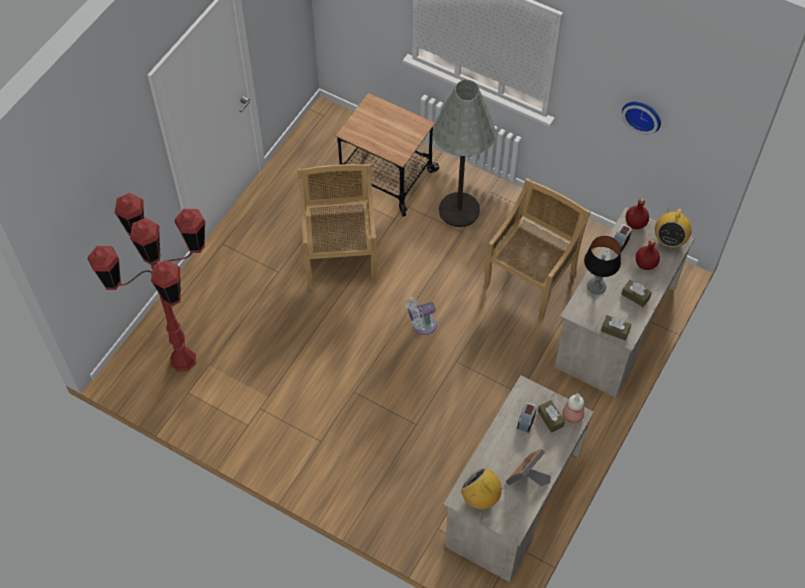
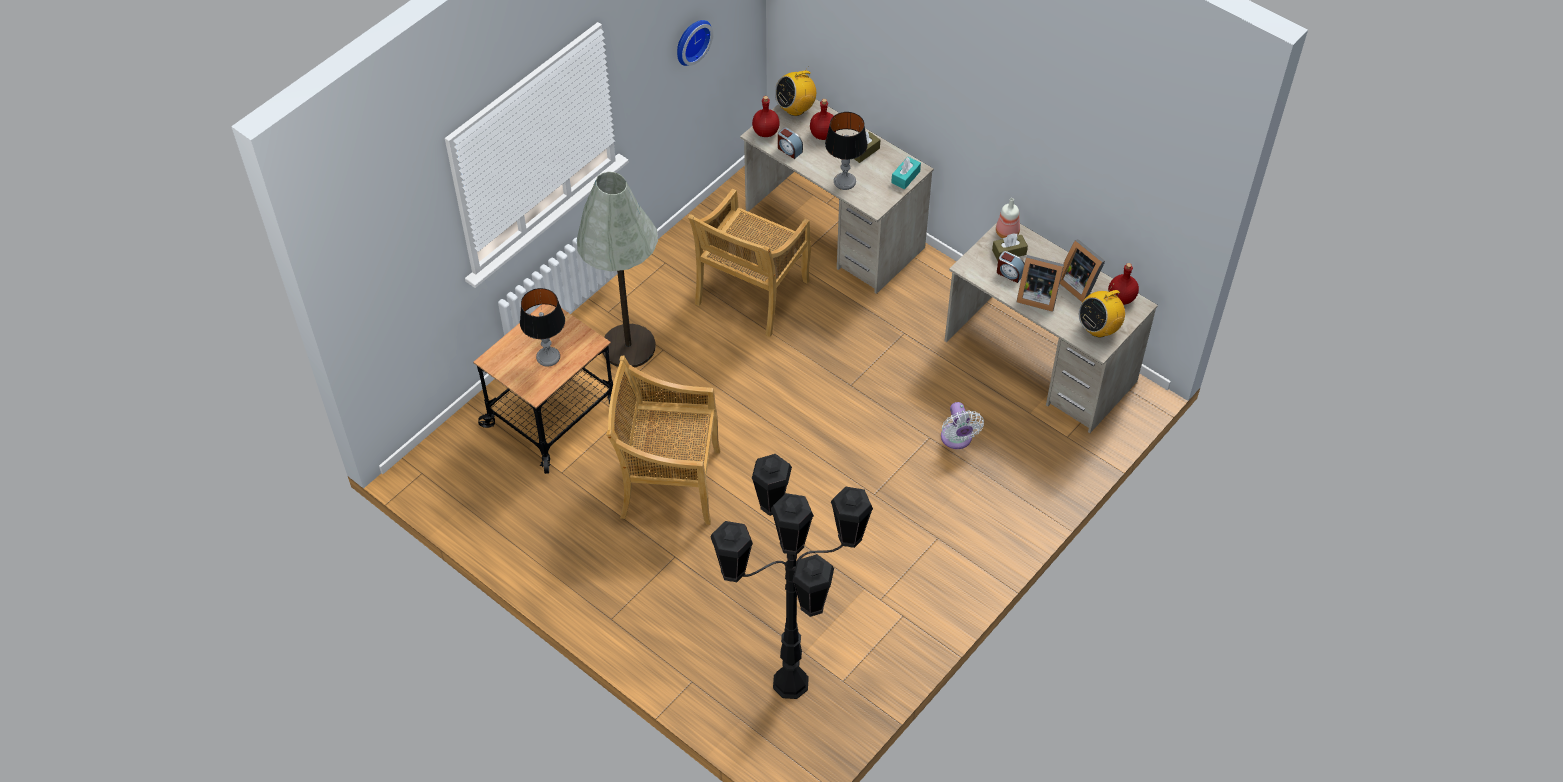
camera: 80 degrees left, 5 degrees down
(182, 360) = (790, 683): red floor lamp -> black floor lamp
(380, 133) = (548, 357): none -> table lamp
(422, 325) = (792, 411): white fan -> white fan (957, 439)
(506, 445) = (1036, 296): none -> picture frame
(519, 513) = (1120, 298): none -> red bottle
(530, 280) = (751, 294): beige chair -> beige chair turned 105 degrees counterclockwise
(615, 330) = (905, 177): brown tissue box -> turquoise tissue box
(669, 240) = (795, 108): radio -> radio turned 120 degrees clockwise

